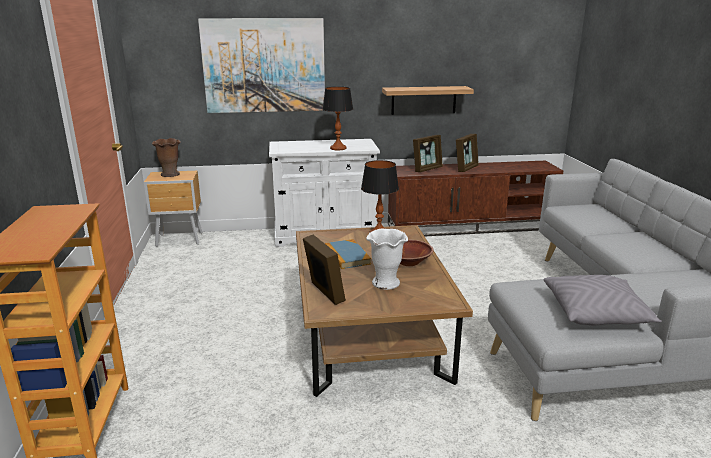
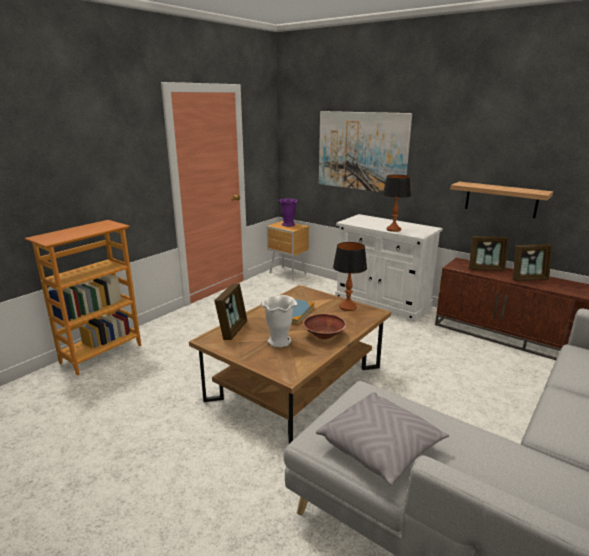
camera: 45 degrees right, 0 degrees up
(170, 174) = (288, 225): brown vase -> purple vase

